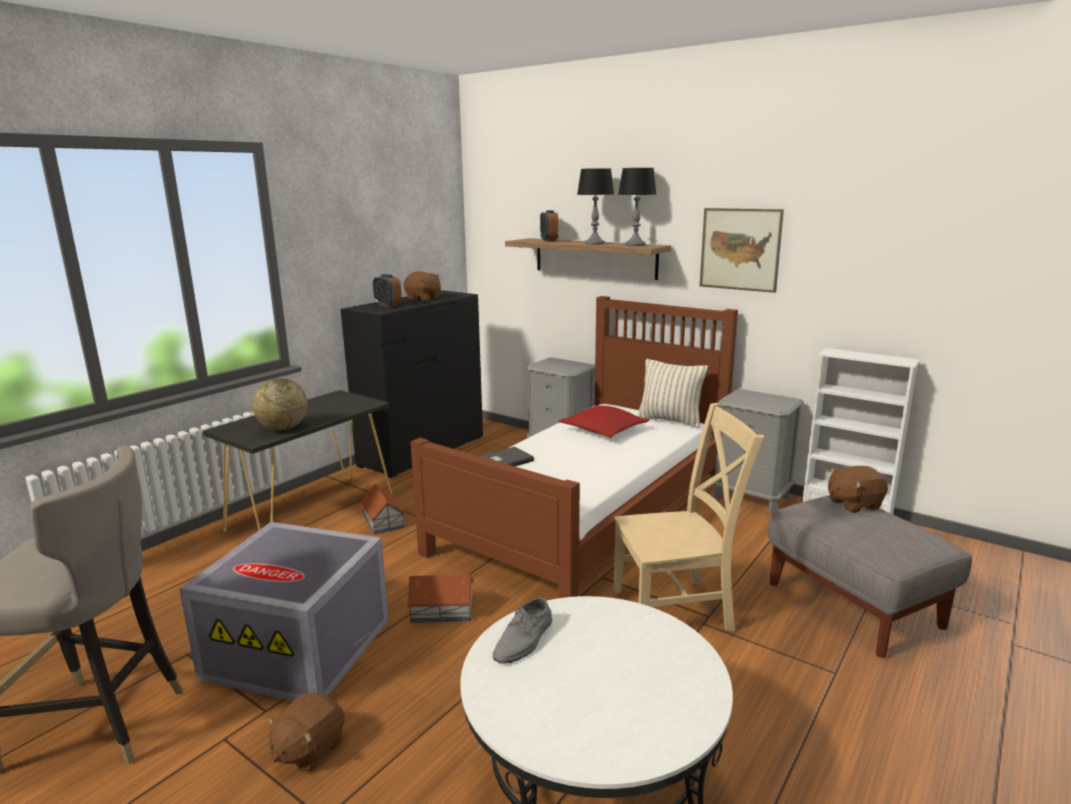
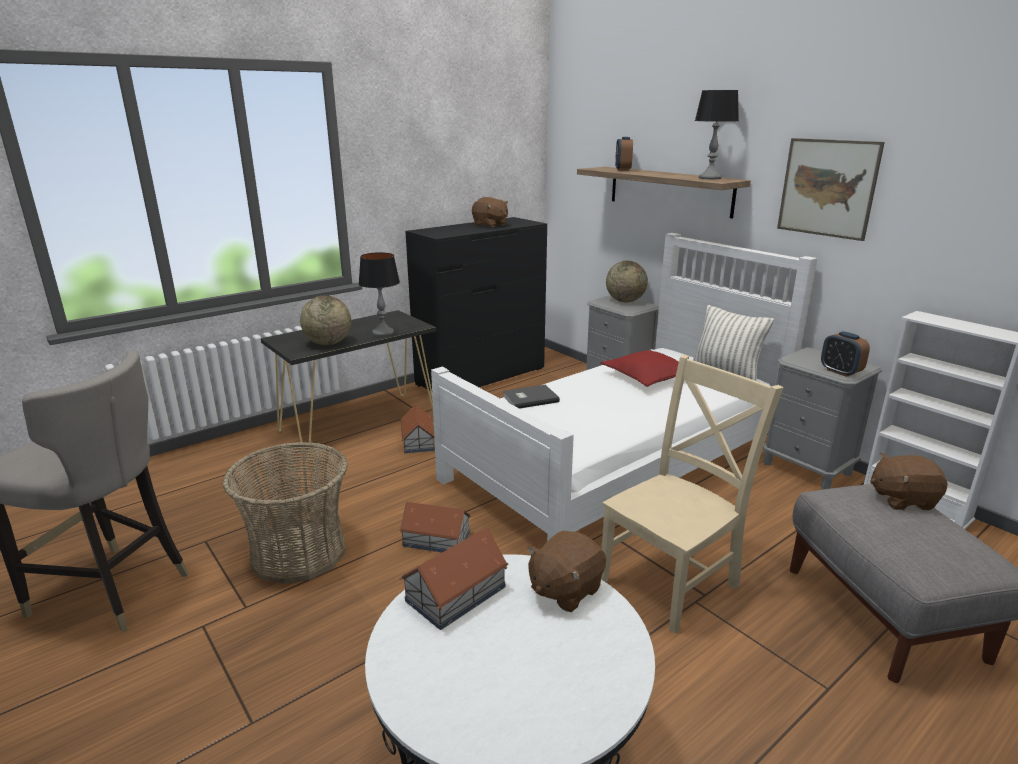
camera: 15 degrees right, 5 degrees up
(301, 647) = (299, 552): grey storage box -> basket
(308, 749) = (266, 652): brown plush toy -> brown plush toy (564, 589)
(388, 305) = (451, 230): alarm clock -> alarm clock (840, 372)
(524, 640) = (457, 593): grey shoe -> toy house
(561, 363) = (625, 301): none -> globe
(588, 512) = (619, 460): brown bed -> white bed
(594, 243) = (667, 175): table lamp -> table lamp (383, 333)
(677, 609) = (673, 580): beige chair -> beige chair turned 45 degrees counterclockwise

